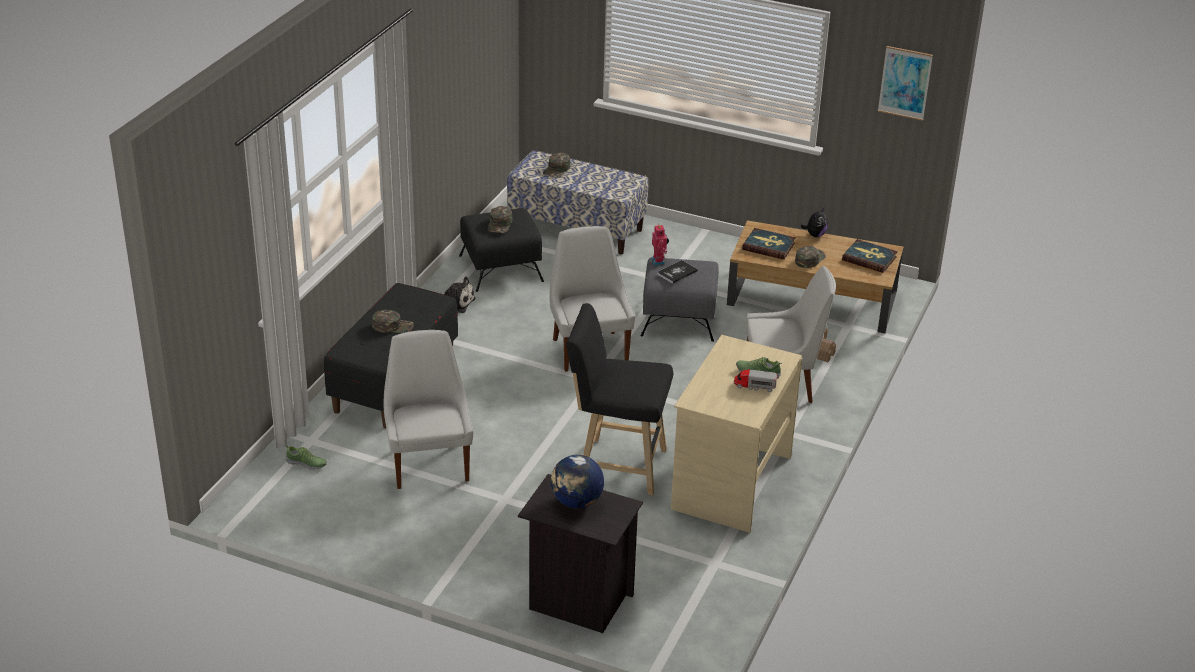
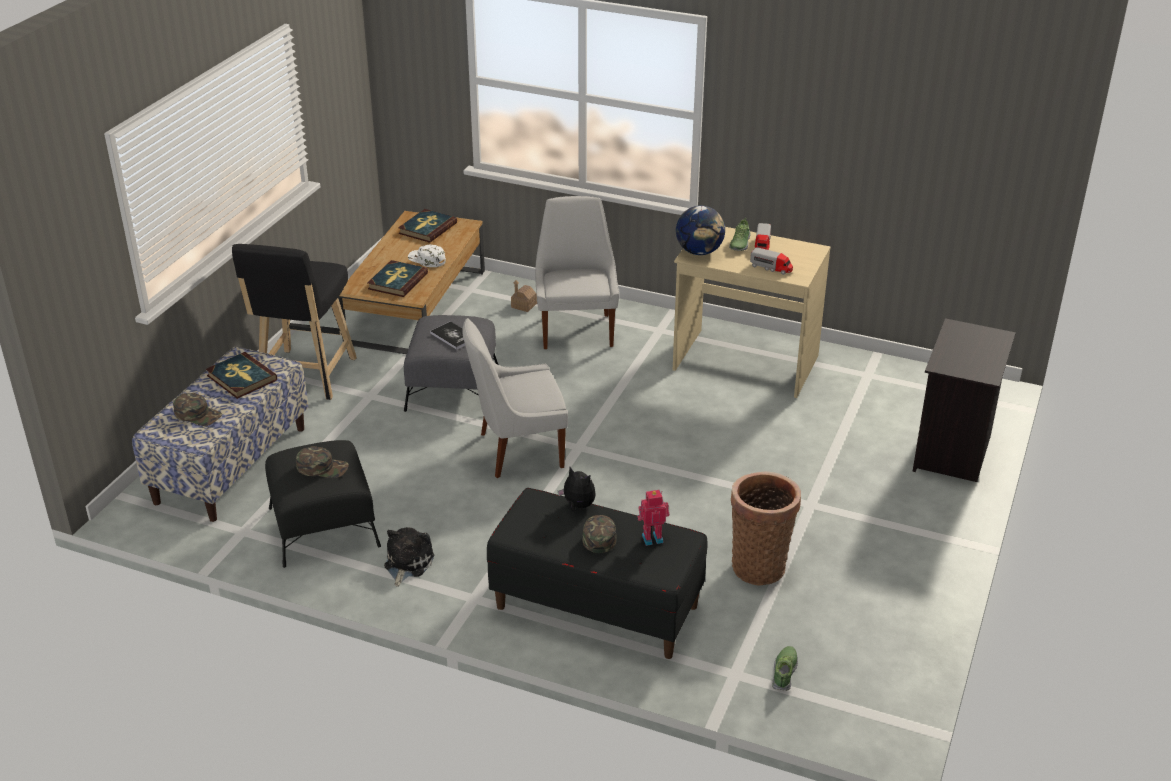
camera: 90 degrees left, 0 degrees up
(429, 463) = (759, 565): white chair -> basket
(576, 502) = (963, 353): globe -> globe (699, 252)
(603, 181) = (241, 378): none -> book
(616, 465) = (733, 430): black stool -> black stool (305, 378)
(659, 261) = (426, 348): toy robot -> toy robot (652, 537)
(710, 387) = (771, 268): none -> toy truck
(809, 259) = (426, 259): green cap -> white cap
(815, 235) = (376, 254): plush toy -> plush toy (578, 506)
(905, 83) = (345, 55): picture -> none

